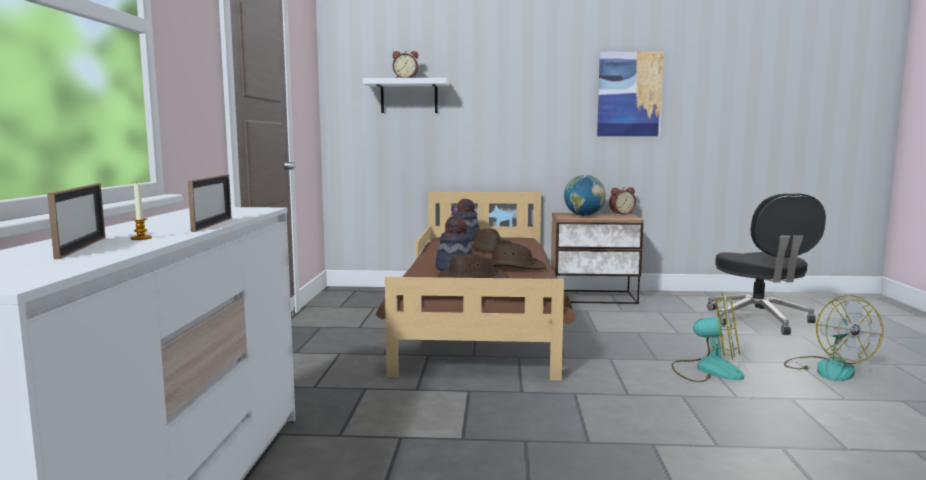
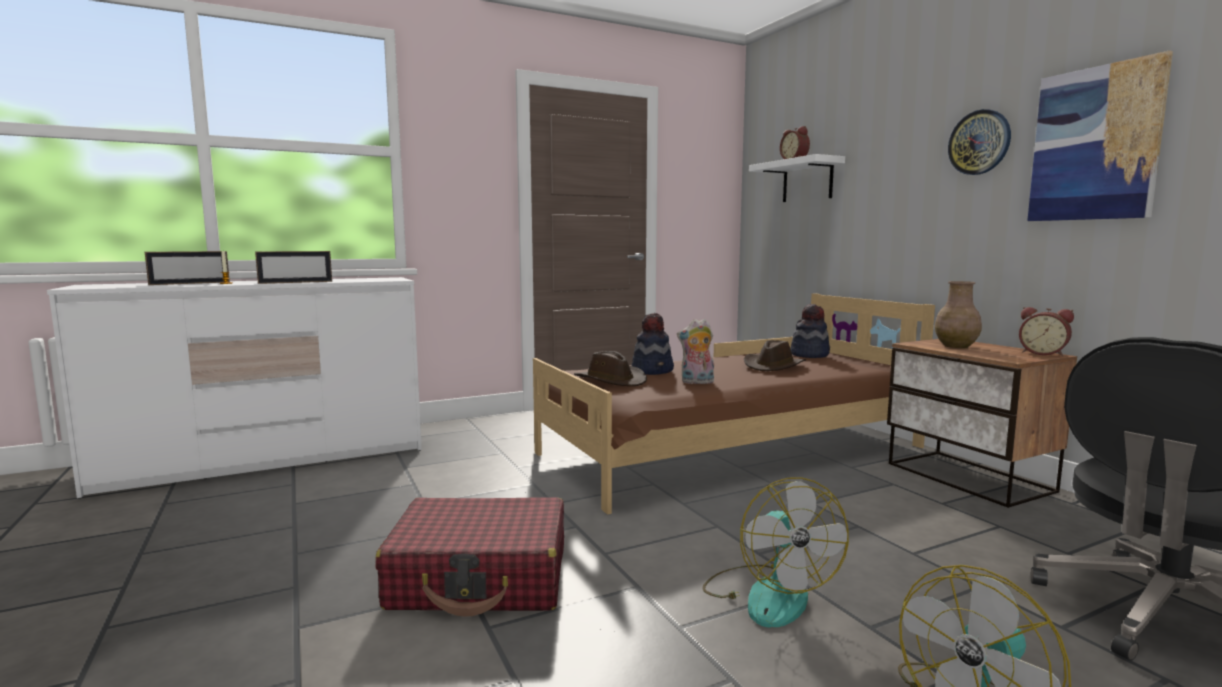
camera: 60 degrees right, 0 degrees up
(513, 267) = (696, 382): brown hat -> plush toy
(561, 84) = (979, 142): none -> wall clock
(584, 216) = (956, 346): globe -> brown vase
(640, 437) = (481, 578): none -> red suitcase

